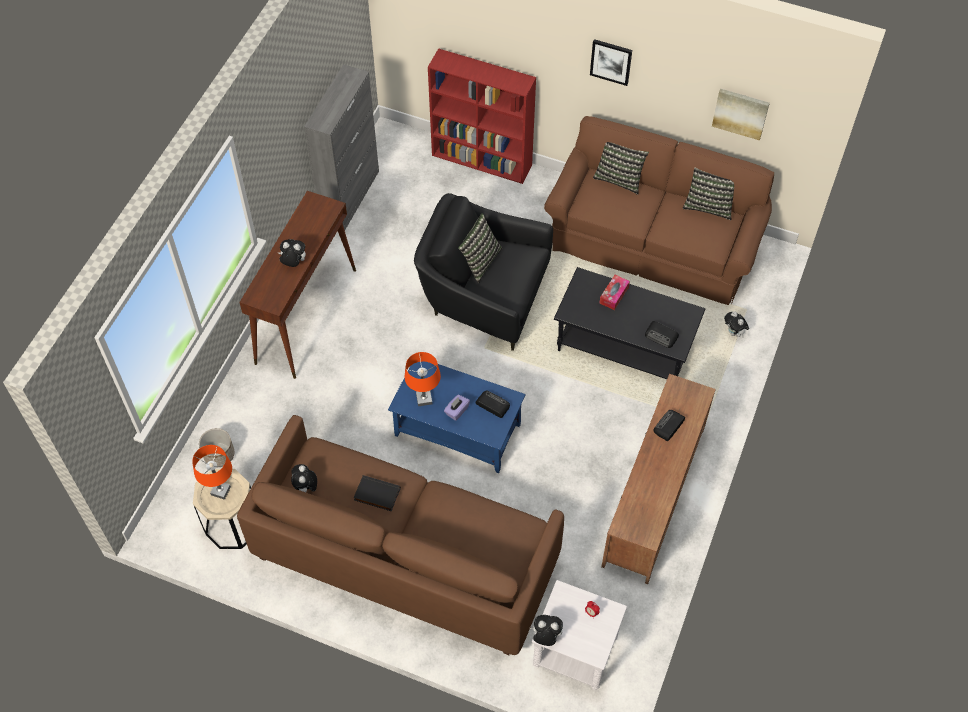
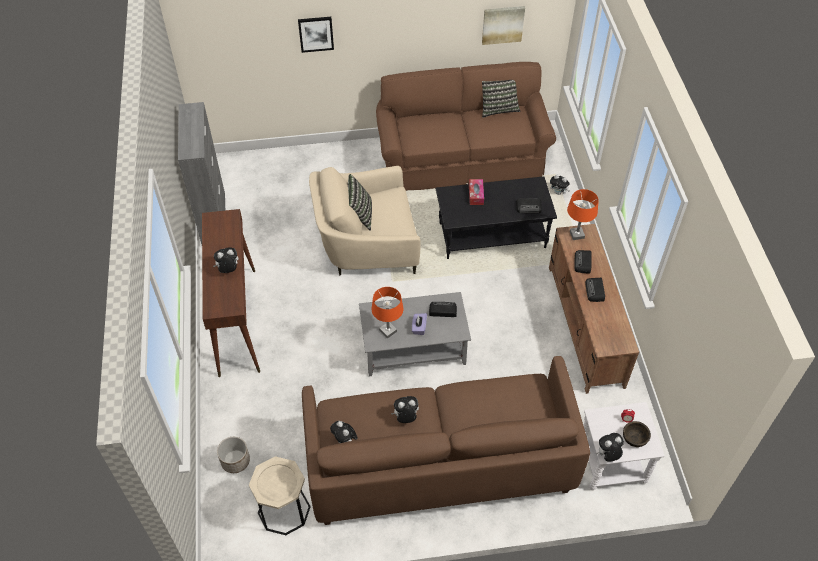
camera: 30 degrees left, 5 degrees down
(221, 491) = (274, 480): orange table lamp -> orange table lamp (577, 234)
(376, 495) = (405, 418): black book -> plush toy
(456, 430) = (413, 349): blue coffee table -> grey coffee table
(483, 160) = (300, 154): red bookcase -> none
(484, 297) = (367, 246): black armchair -> beige armchair
(585, 635) = (634, 438): none -> brown bowl
(611, 61) = (393, 21): picture -> picture (316, 33)
(619, 178) = (424, 115): pillow -> none
(658, 463) = (595, 291): none -> radio

